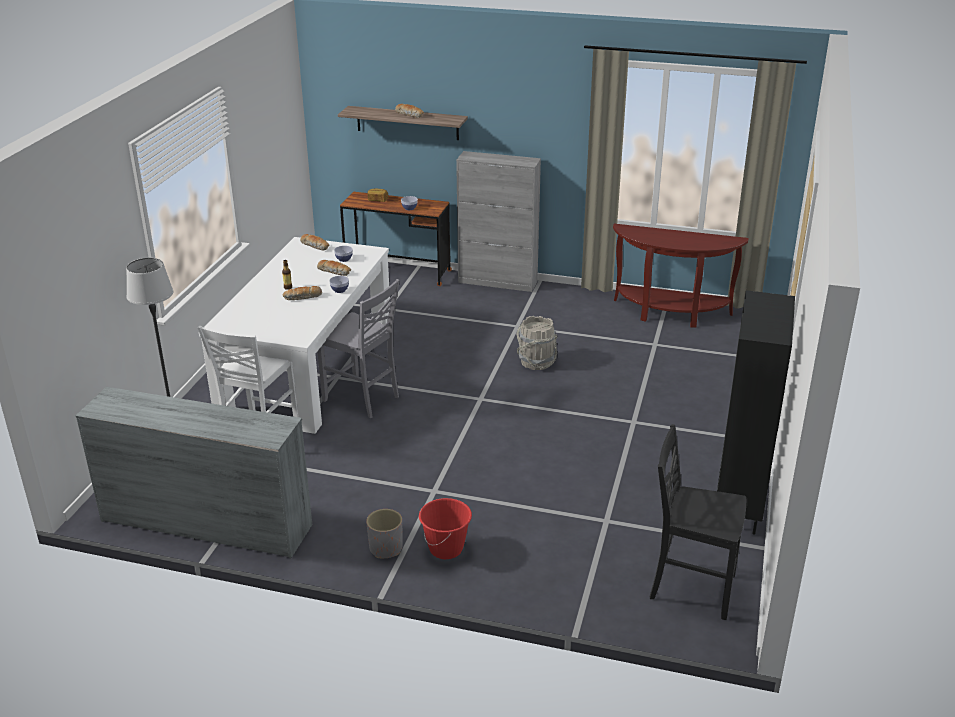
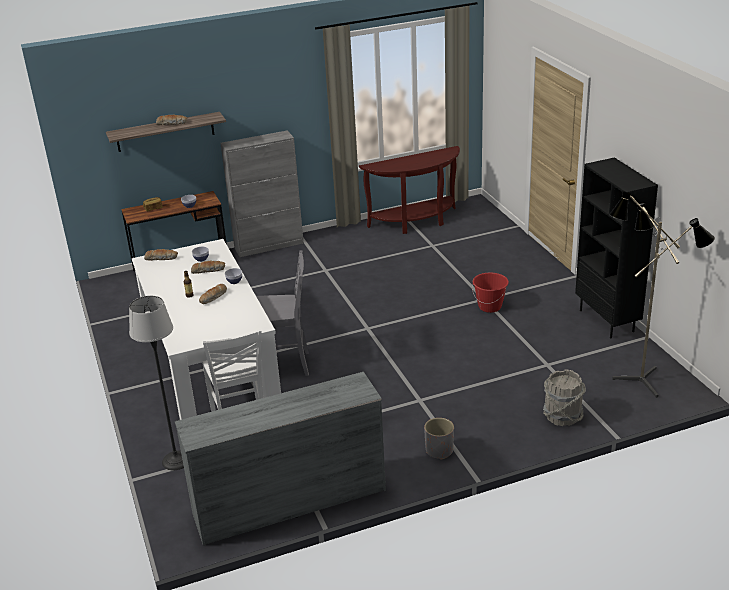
camera: 35 degrees left, 0 degrees up
(446, 549) = (477, 430): red bucket -> red bucket (490, 307)
(536, 362) = (371, 288): grey bucket -> grey bucket (562, 416)
(690, 587) = (640, 378): black chair -> floor lamp

